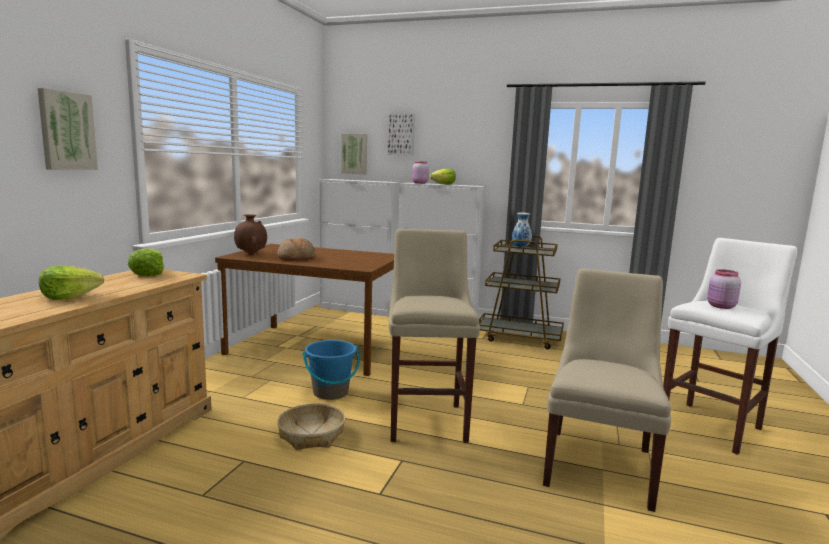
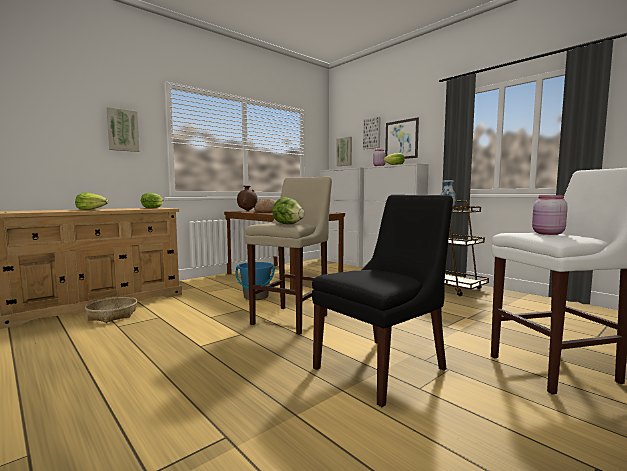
camera: 30 degrees right, 5 degrees down
(311, 435) = (211, 313): basket -> basket (112, 315)
(446, 149) = (401, 139): none -> picture
(452, 306) = (288, 224): none -> lettuce
(599, 464) = (382, 367): beige chair -> black chair

